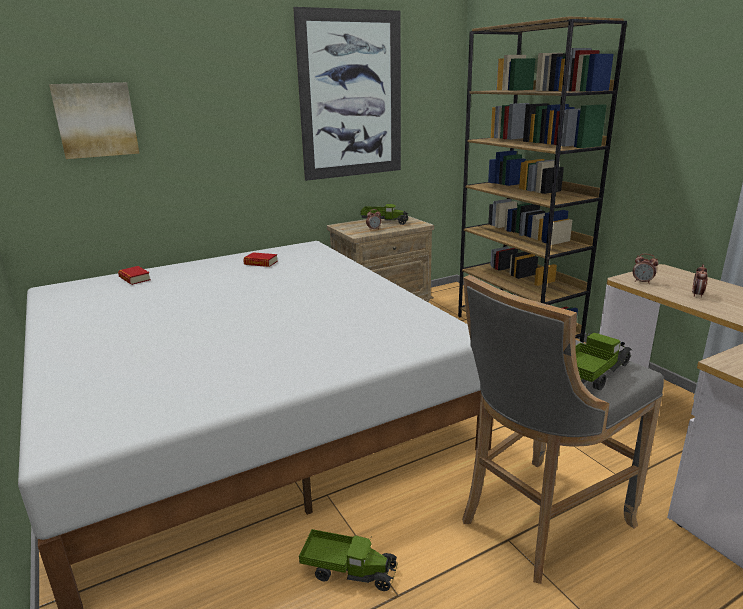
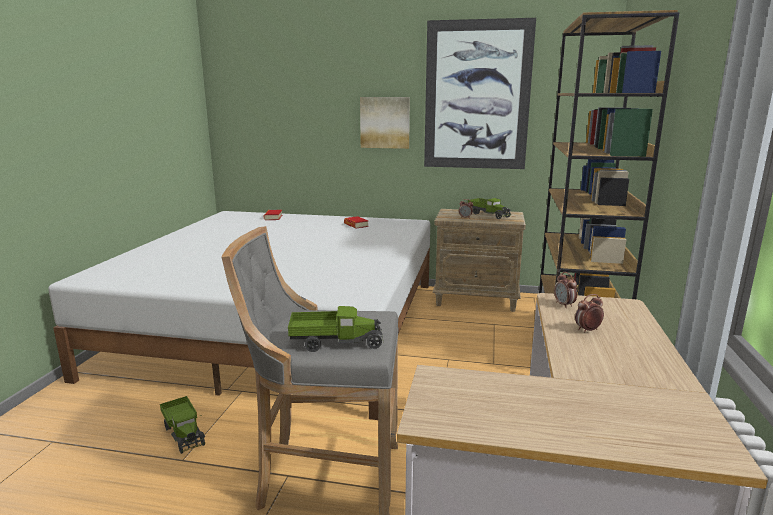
camera: 40 degrees right, 5 degrees down
(96, 120) = (274, 105): picture -> picture (385, 122)

